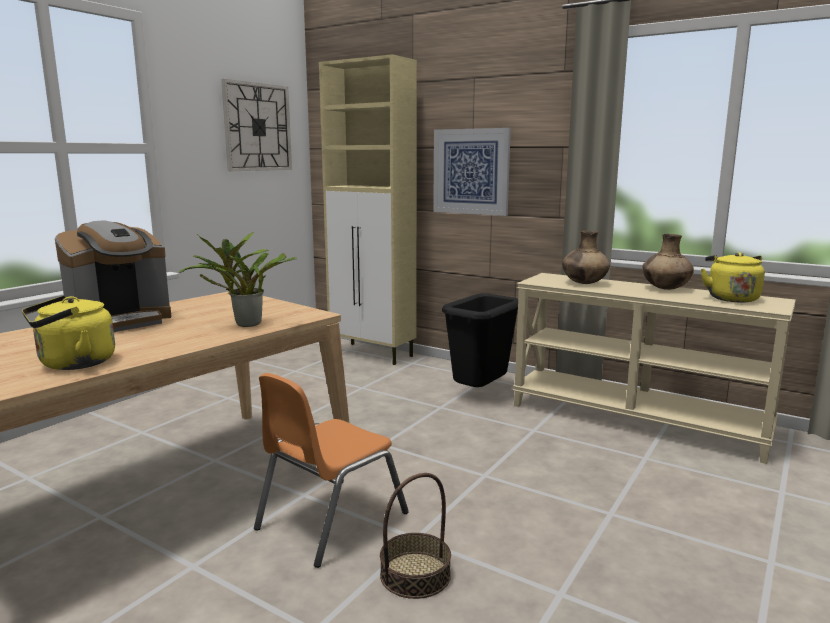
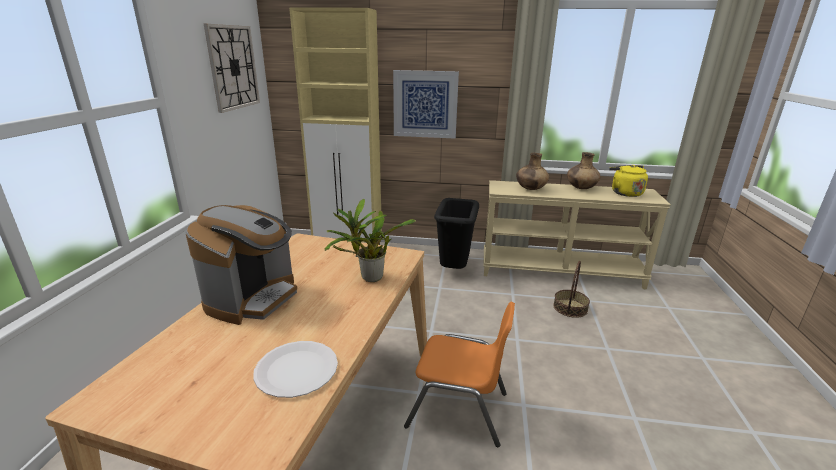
camera: 25 degrees left, 10 degrees up
(73, 364) = (296, 370): yellow kettle -> white plate
(330, 520) = (458, 409): orange chair -> orange chair turned 90 degrees counterclockwise
(415, 575) = (550, 435): basket -> basket (570, 308)

